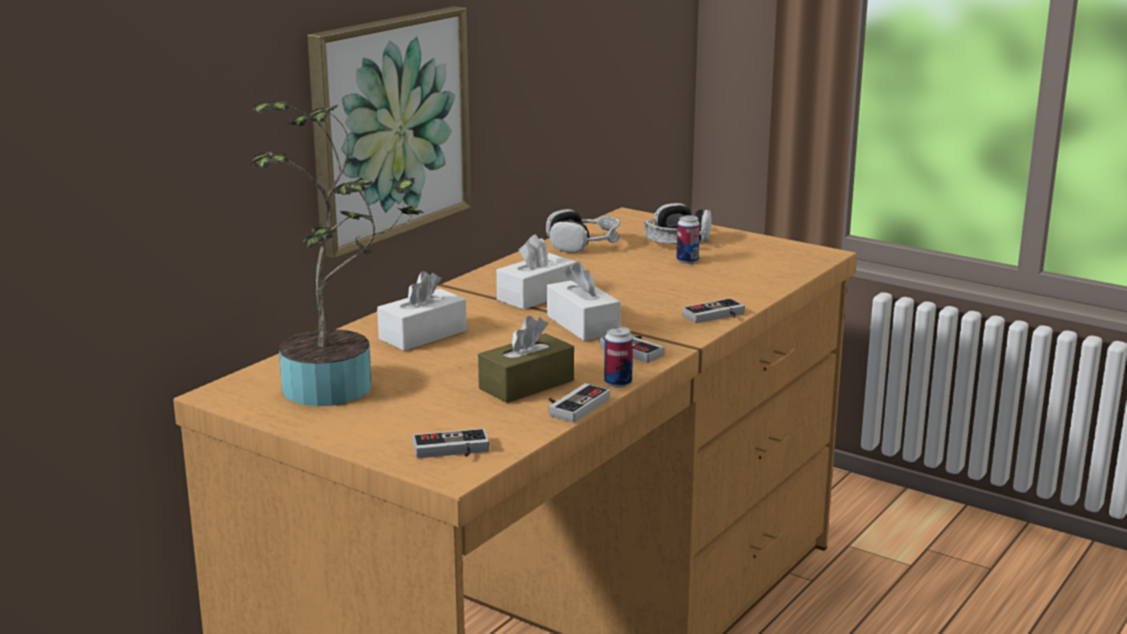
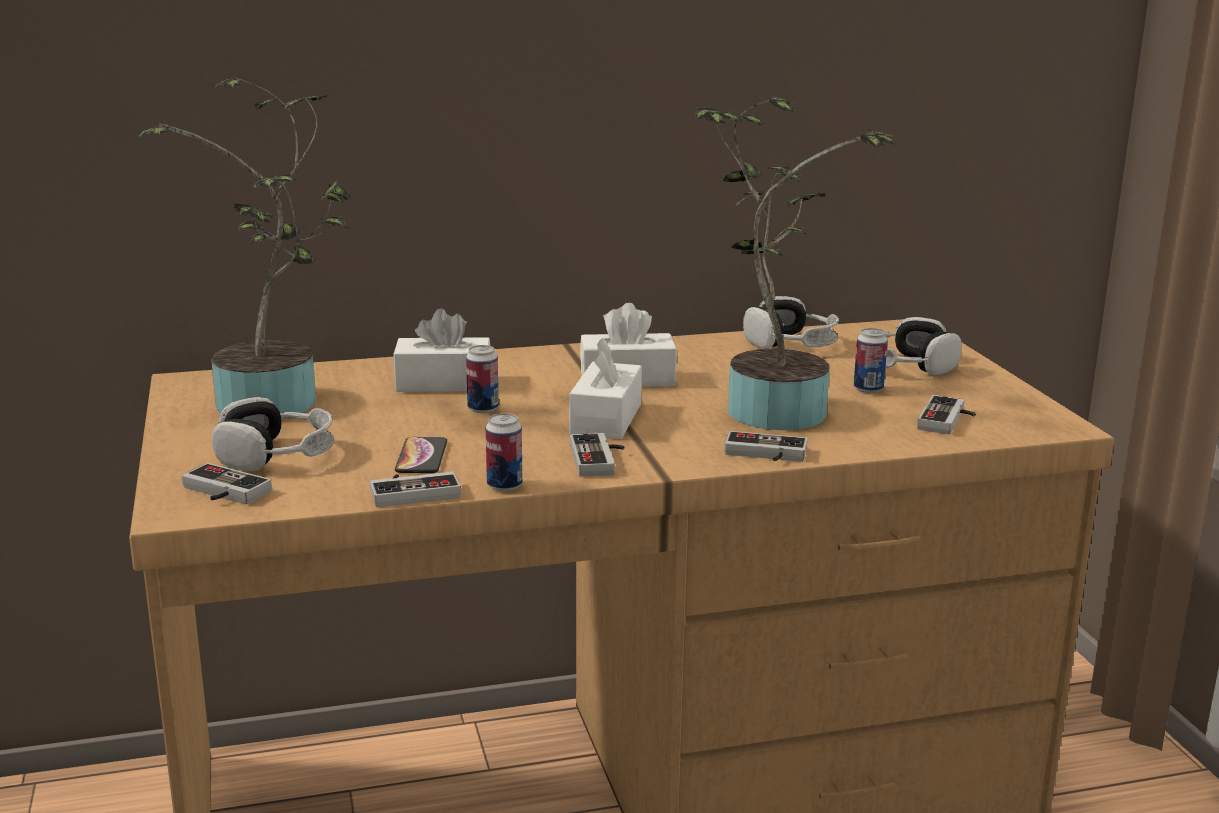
camera: 40 degrees right, 0 degrees up
(389, 127) = (503, 146): picture -> none
(427, 417) = (276, 455): none -> headphones
(491, 343) = (483, 409): none -> can
(526, 384) = (421, 457): brown tissue box -> phone
(660, 288) = (771, 407): none -> potted plant
(765, 267) = (948, 420): none -> game controller

